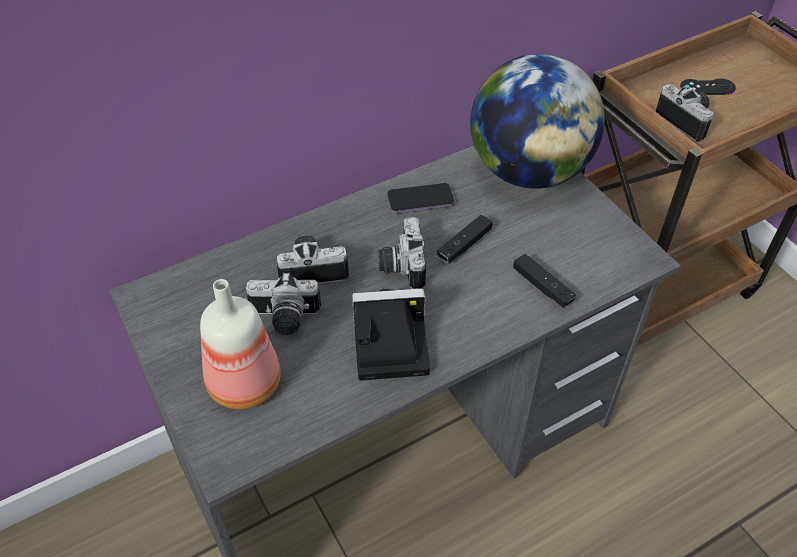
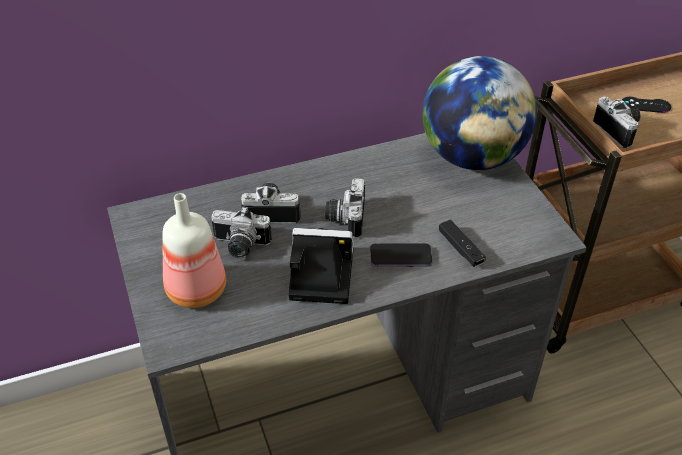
camera: 10 degrees right, 5 degrees down
(420, 200) = (374, 169): phone -> phone (400, 257)
(464, 245) = (402, 208): black game controller -> none

